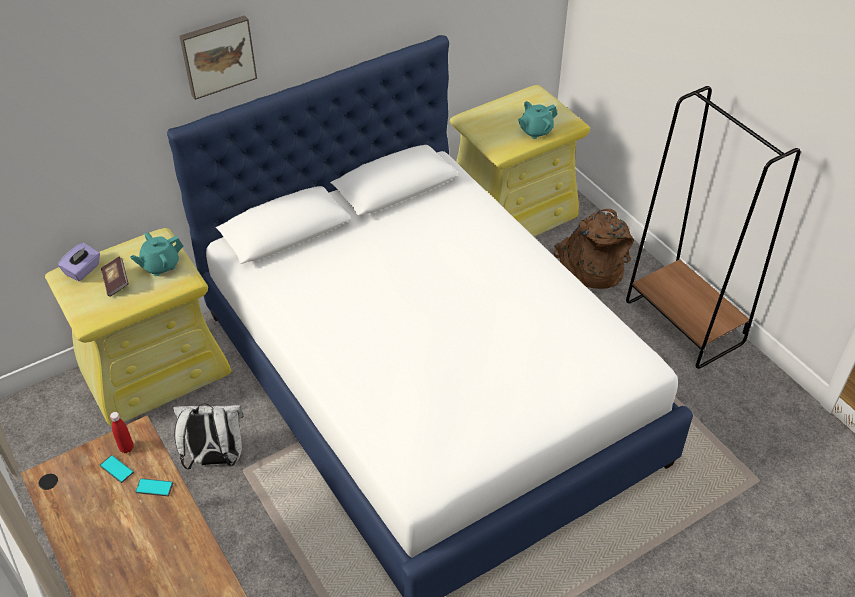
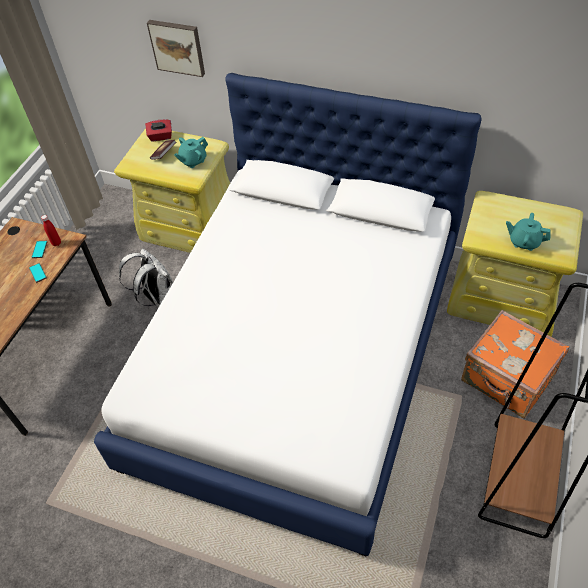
camera: 55 degrees right, 5 degrees up
(83, 270) = (160, 137): purple tissue box -> red tissue box
(160, 265) = (193, 161): turquoise teapot -> turquoise teapot turned 60 degrees counterclockwise
(217, 55) = (280, 36): picture -> picture (177, 47)
(590, 267) = (507, 380): brown backpack -> orange suitcase

